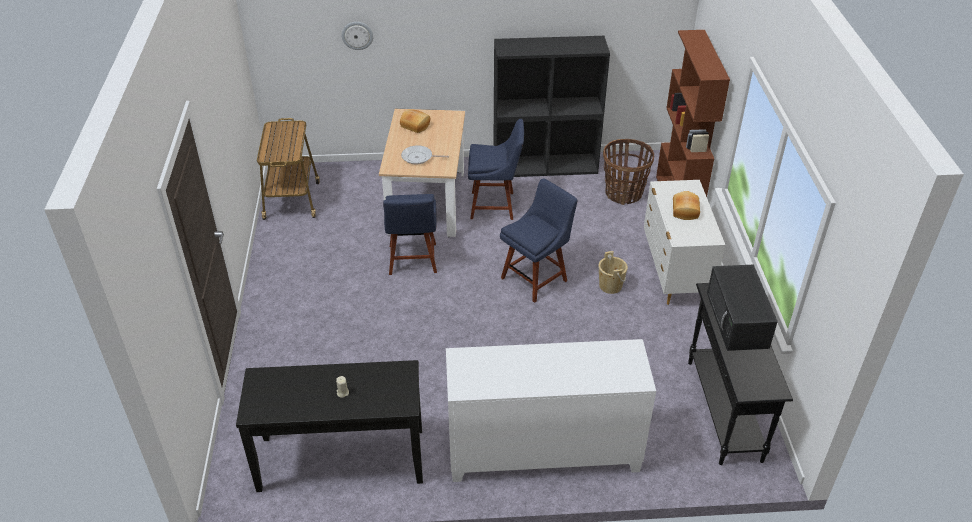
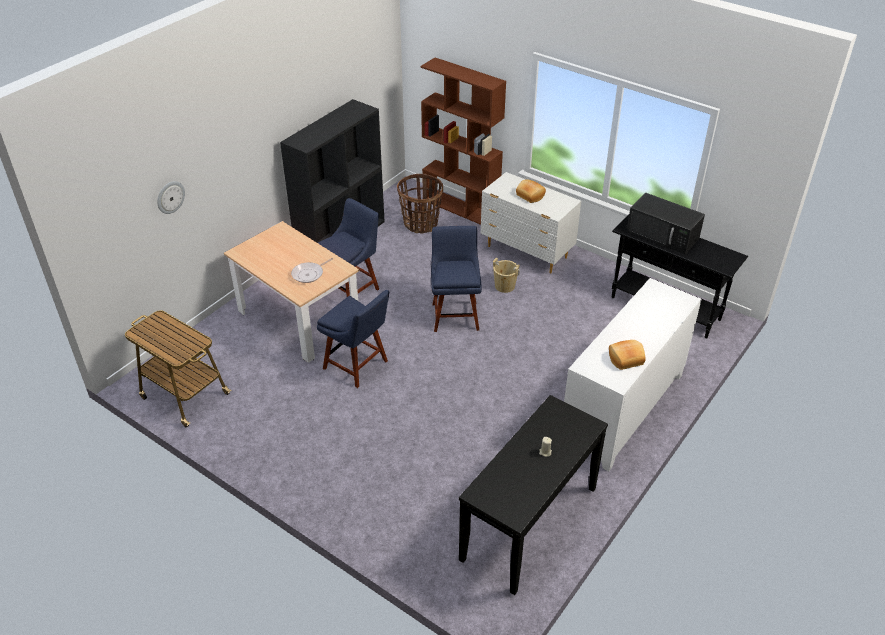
camera: 50 degrees left, 0 degrees up
(415, 125) = (264, 254): bread -> bread (625, 358)

